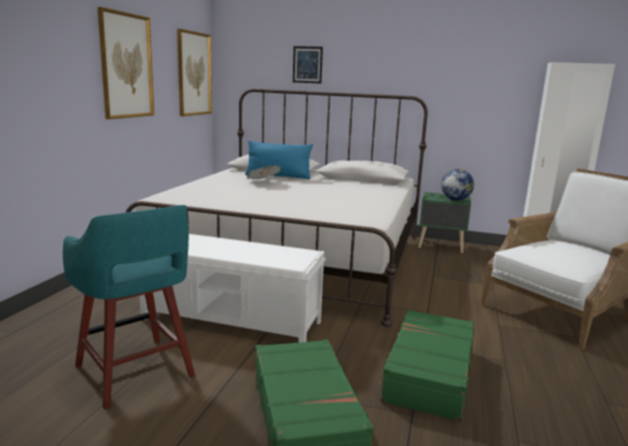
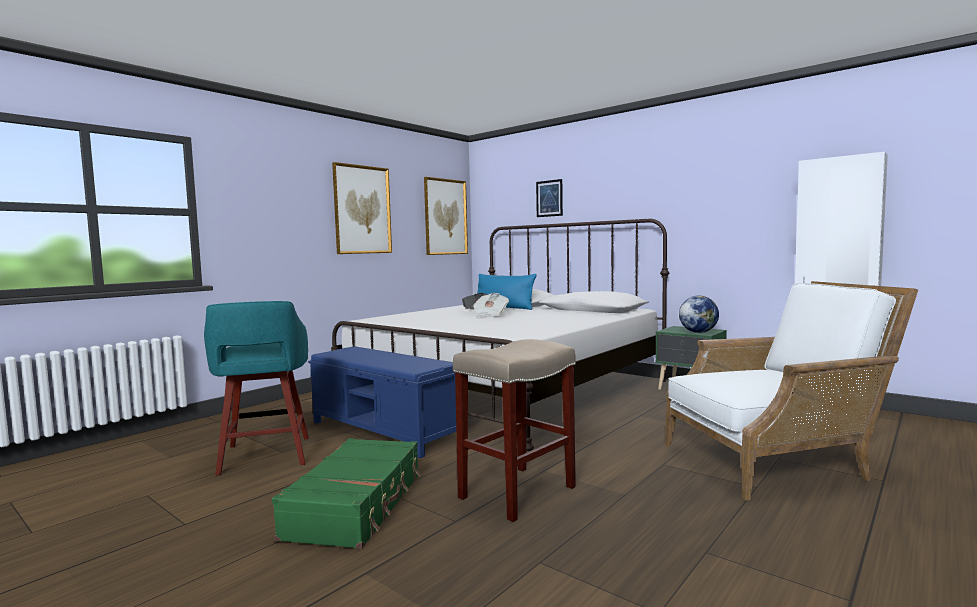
camera: 25 degrees right, 10 degrees down
(233, 320) = (385, 431): white bench -> blue bench
(287, 190) = (489, 316): none -> newspaper
(428, 374) = (517, 493): green suitcase -> beige stool

